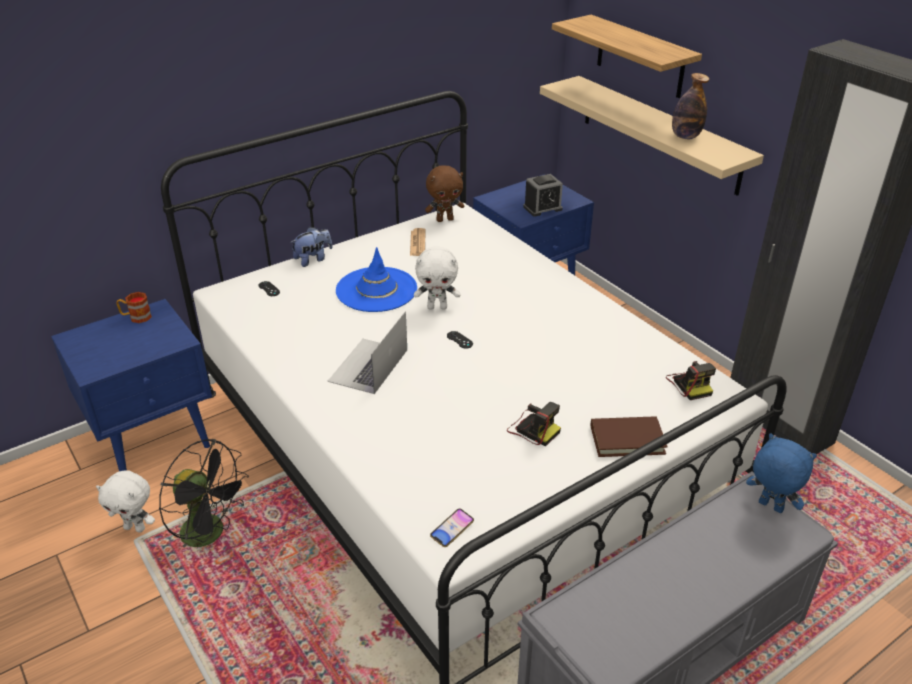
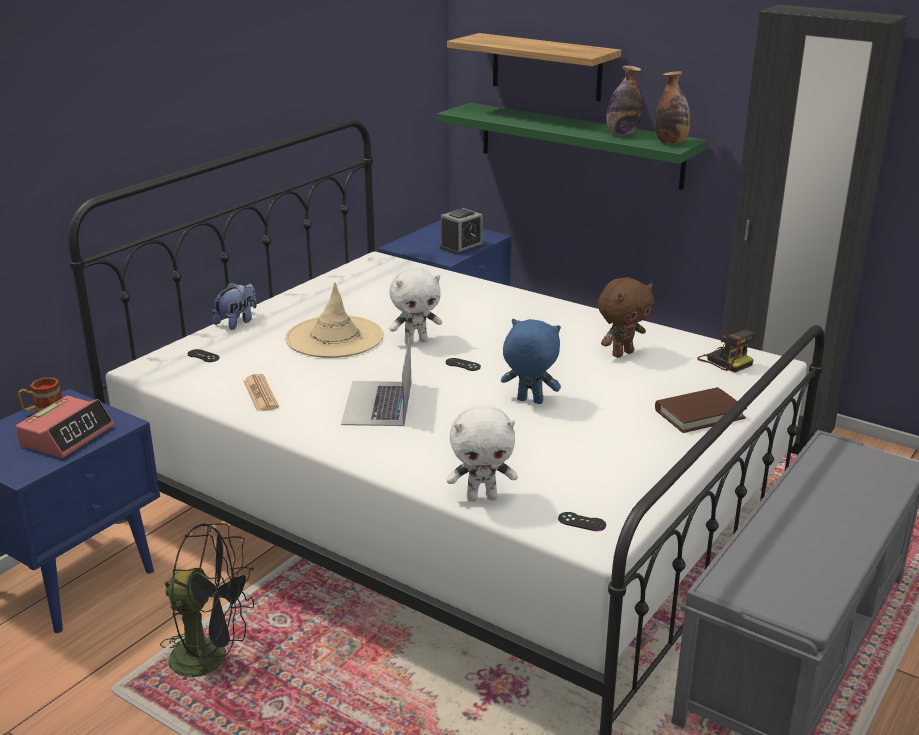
camera: 20 degrees left, 10 degrees down
(135, 527) = (105, 676): white plush toy -> white plush toy (482, 497)
(138, 344) = (67, 436): none -> alarm clock
(376, 290) = (334, 337): blue hat -> beige hat
(417, 243) = (350, 291): newspaper -> newspaper (260, 394)
(445, 219) = (365, 267): brown plush toy -> brown plush toy (622, 353)
(452, 530) = (582, 522): phone -> black game controller
(533, 429) = (599, 423): camera -> none
(659, 134) = (579, 145): beige shelf -> green shelf
(724, 154) = (671, 142): none -> bottle
(769, 507) = (855, 453): blue plush toy -> blue plush toy (529, 401)

